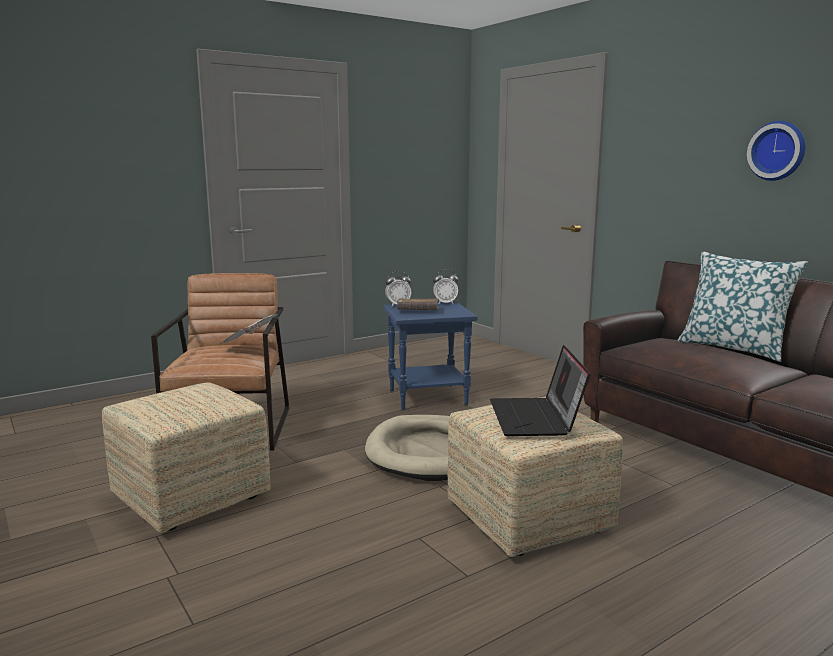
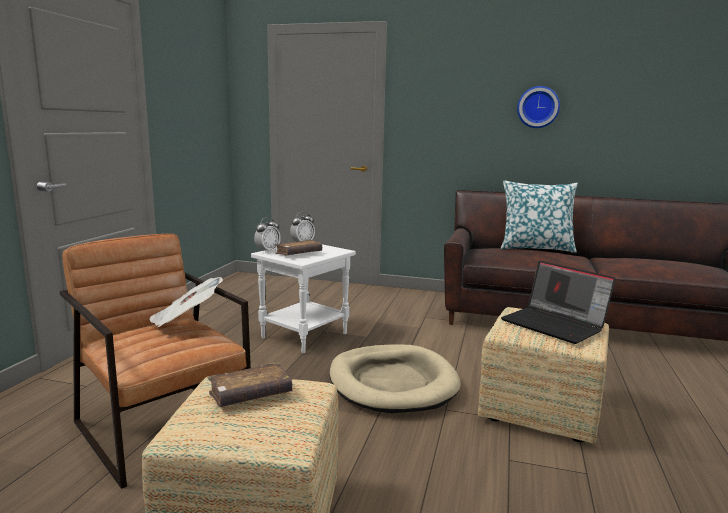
camera: 40 degrees left, 0 degrees up
(194, 396) = (250, 395): none -> brown book
(428, 396) = (304, 335): blue side table -> white side table

